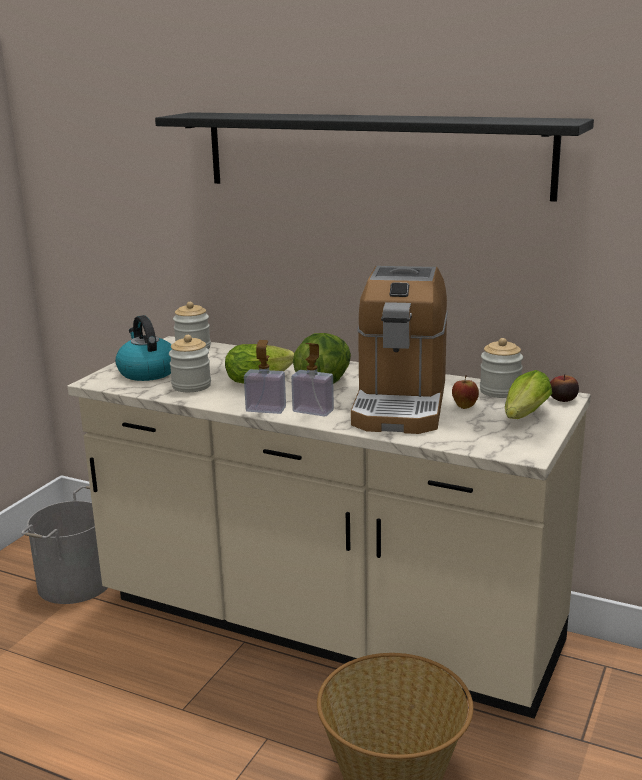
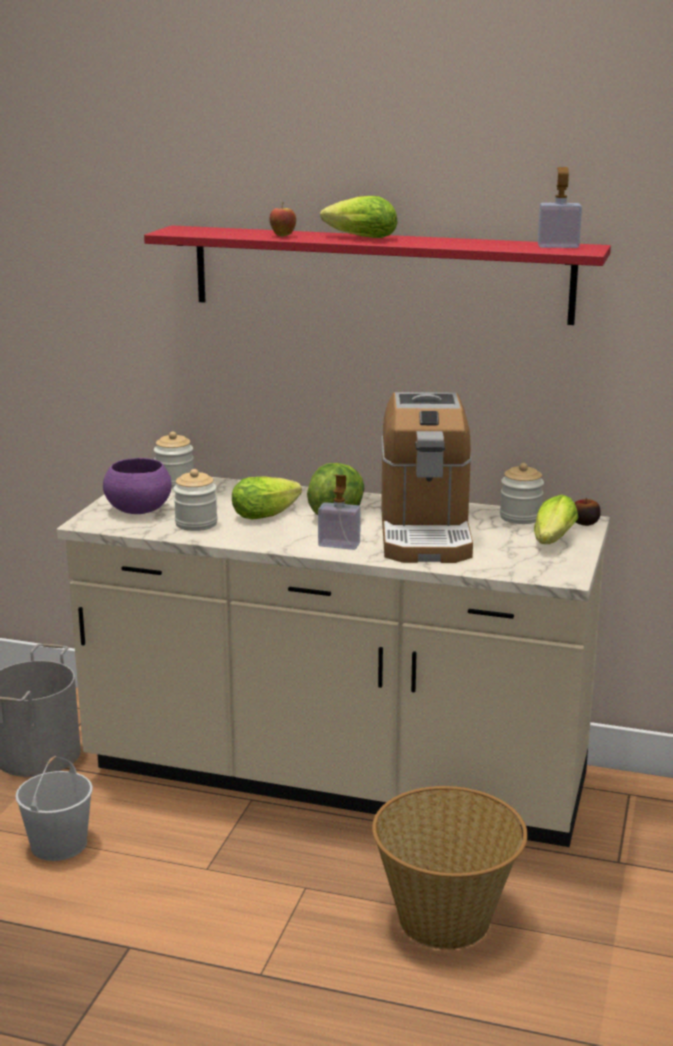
camera: 10 degrees left, 0 degrees up
(61, 671) = (59, 843): none -> white bucket
(147, 372) = (138, 511): kettle -> purple bowl
(266, 409) = (289, 545): soap dispenser -> soap dispenser (558, 246)
(346, 116) = (357, 237): none -> lettuce
(371, 153) = (379, 274): black shelf -> red shelf
(464, 407) = (490, 534): apple -> apple (282, 236)

